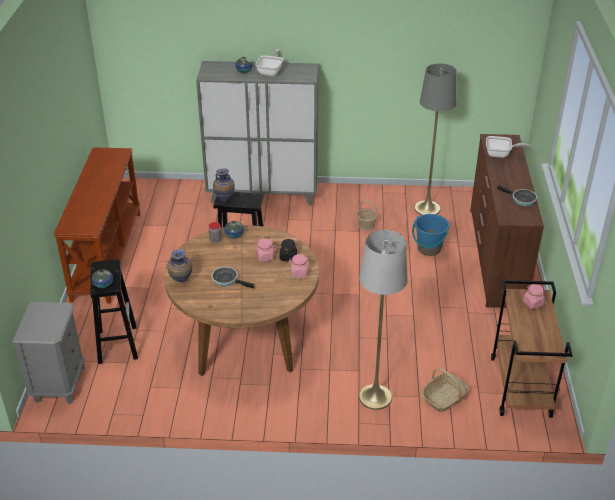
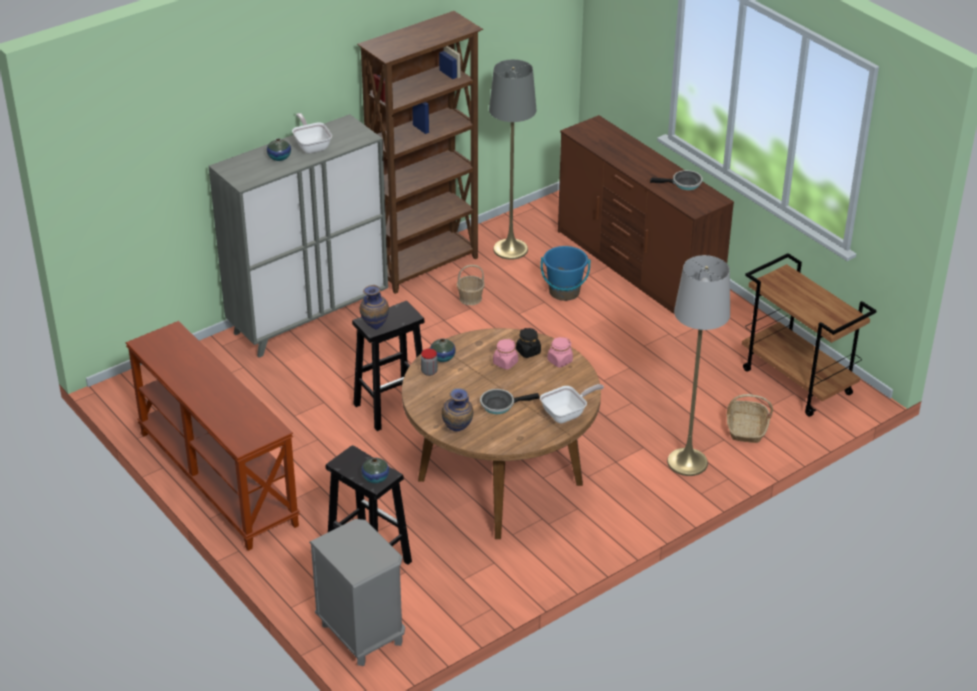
camera: 40 degrees left, 0 degrees up
(364, 195) = (426, 266): none -> brown bookcase
(500, 154) = (608, 144): frying pan -> frying pan (567, 414)
(533, 303) = (788, 283): pink jar -> none

